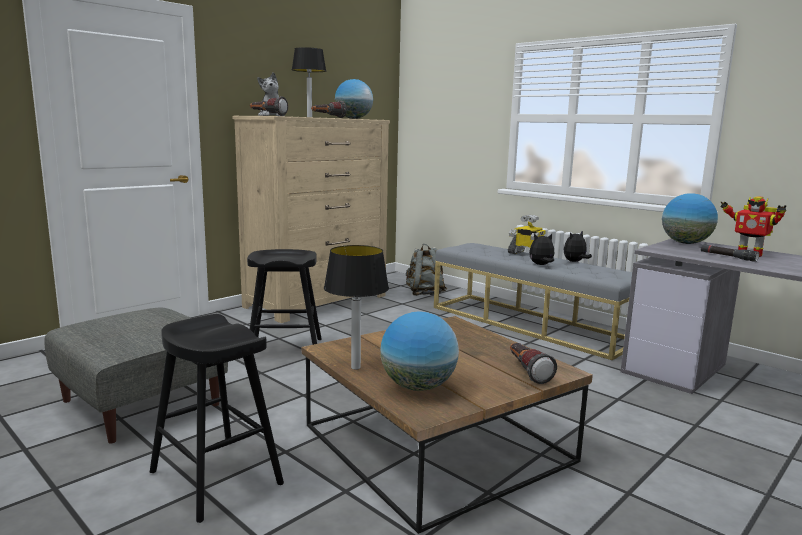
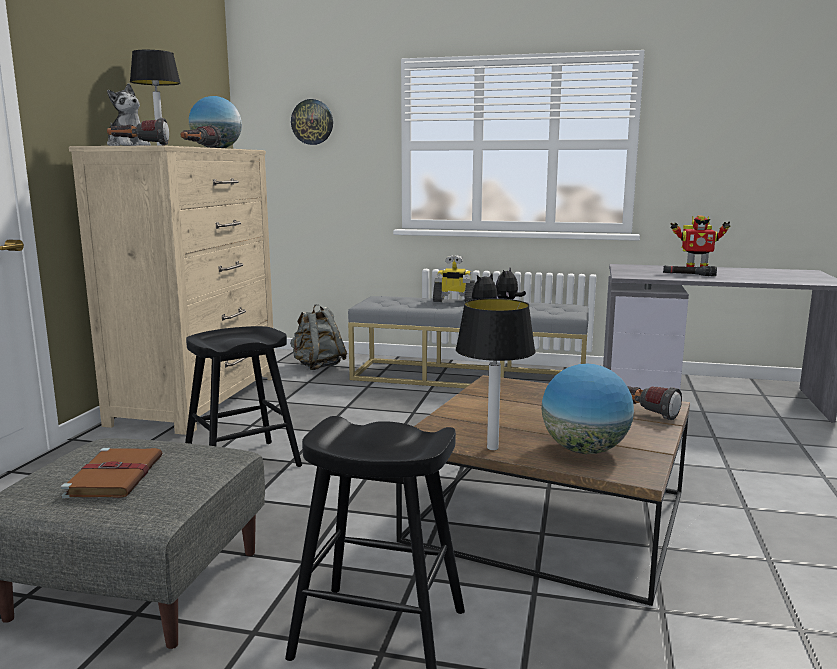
camera: 30 degrees left, 0 degrees up
(125, 328) = (115, 475): none -> brown book
(449, 97) = (312, 122): none -> wall clock
(685, 243) = (631, 267): globe -> none

